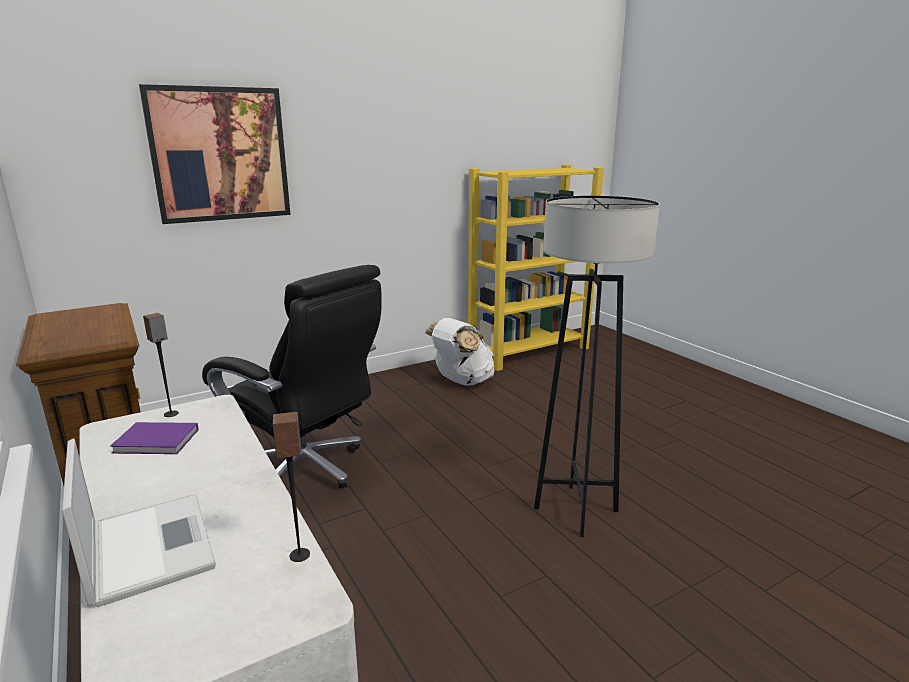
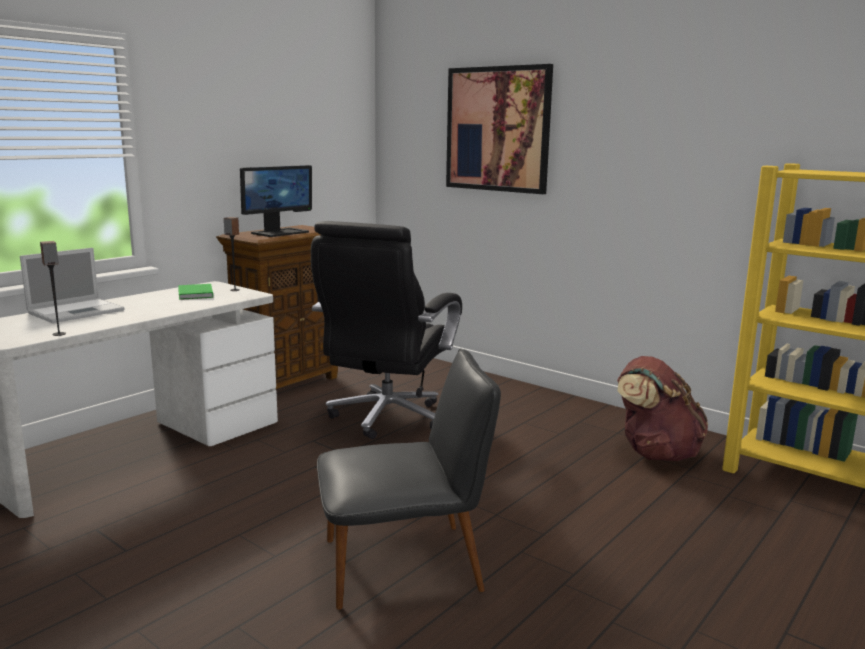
camera: 70 degrees right, 5 degrees down
(88, 327) = (280, 232): none -> monitor
(158, 441) = (195, 294): purple book -> green book
(461, 381) = (655, 453): white backpack -> brown backpack
(575, 510) = (402, 564): grey floor lamp -> black chair

